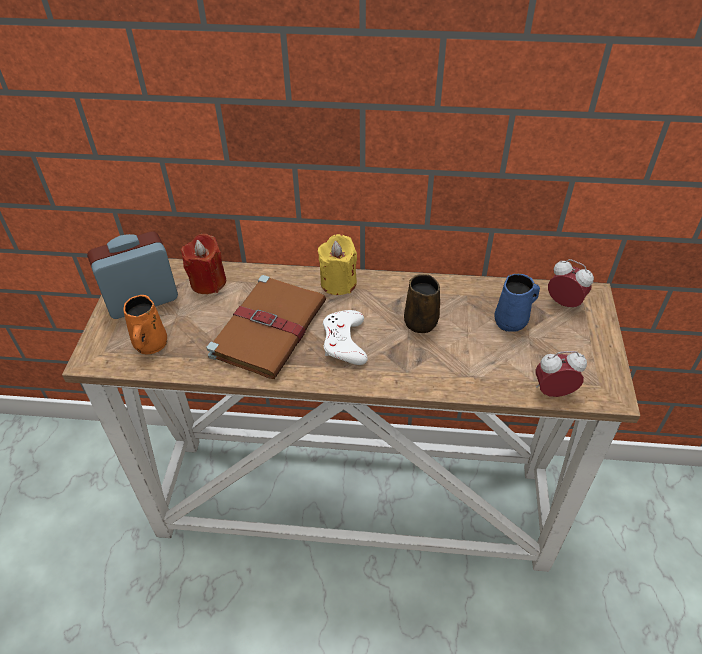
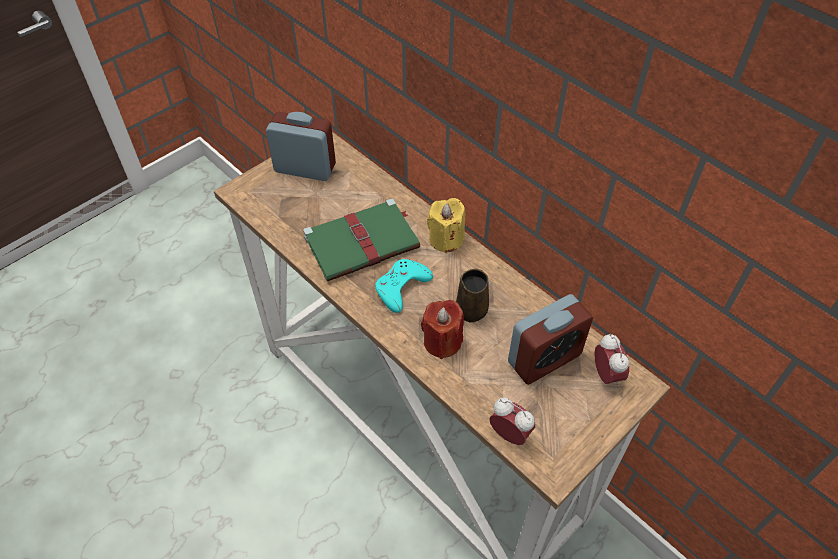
camera: 40 degrees right, 5 degrees up
(150, 345) = (279, 204): orange mug -> none
(208, 282) = (358, 181): red candle -> red candle (442, 342)
(270, 327) = (363, 242): brown book -> green book
(344, 342) = (401, 287): white game controller -> turquoise game controller
(512, 321) = (544, 359): blue mug -> alarm clock

